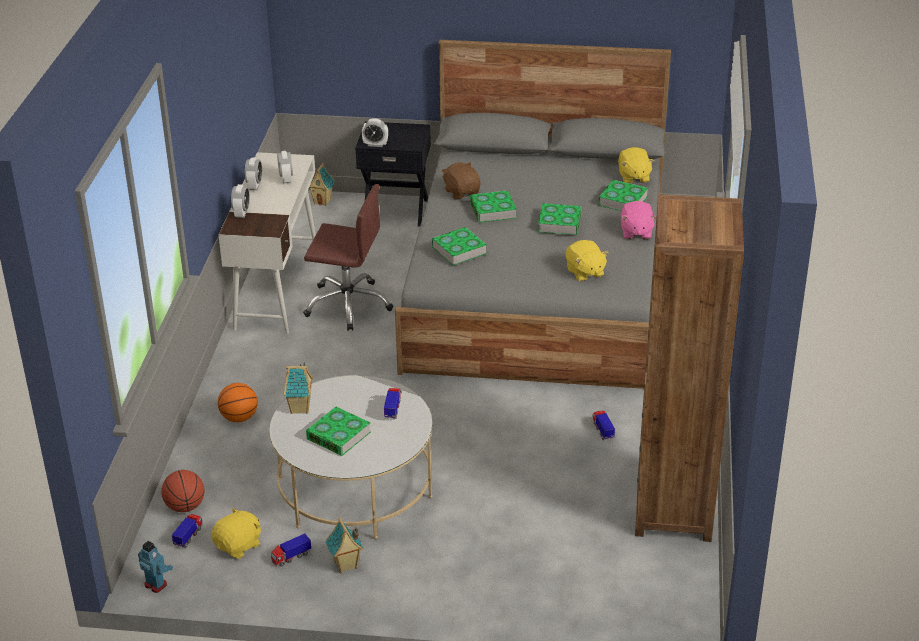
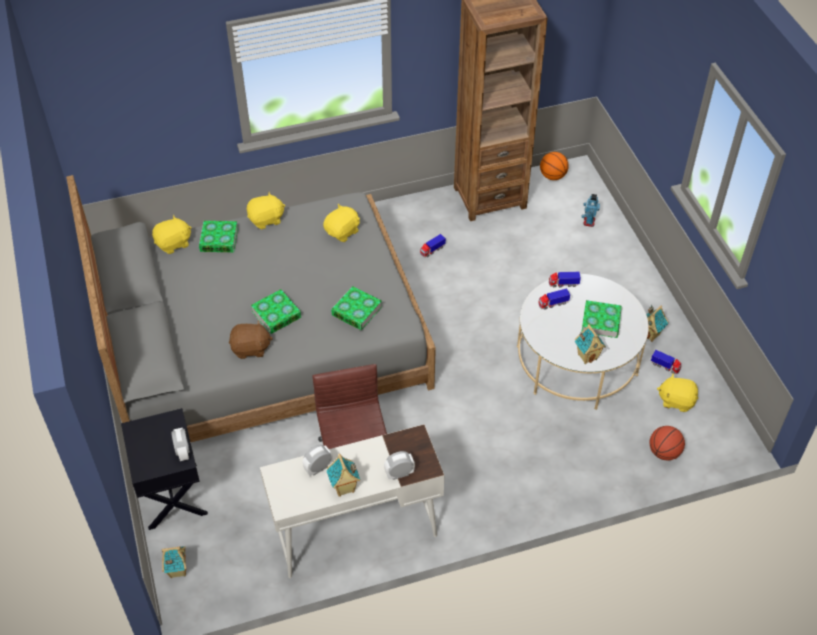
camera: 115 degrees left, 15 degrees up
(156, 584) = (743, 429): toy robot -> toy robot (588, 221)
(188, 536) = (689, 434): toy truck -> toy truck (563, 284)
(239, 418) = (548, 469): basketball -> basketball (552, 176)
(254, 186) = (344, 488): alarm clock -> toy house
(462, 192) = (251, 348): brown plush toy -> brown plush toy turned 135 degrees counterclockwise
(559, 223) = (277, 266): book -> none
(636, 232) = (266, 220): pink plush toy -> yellow plush toy

